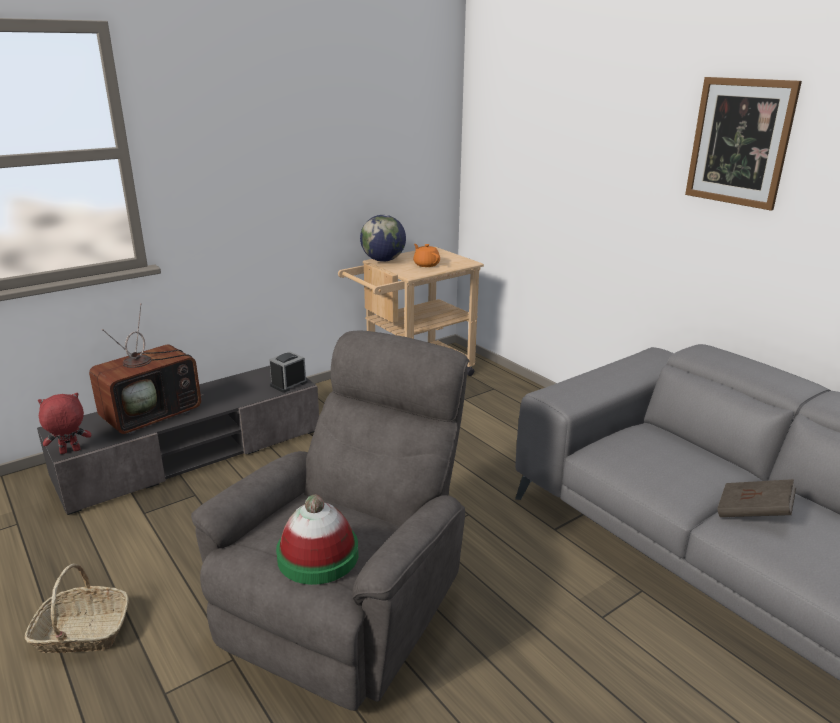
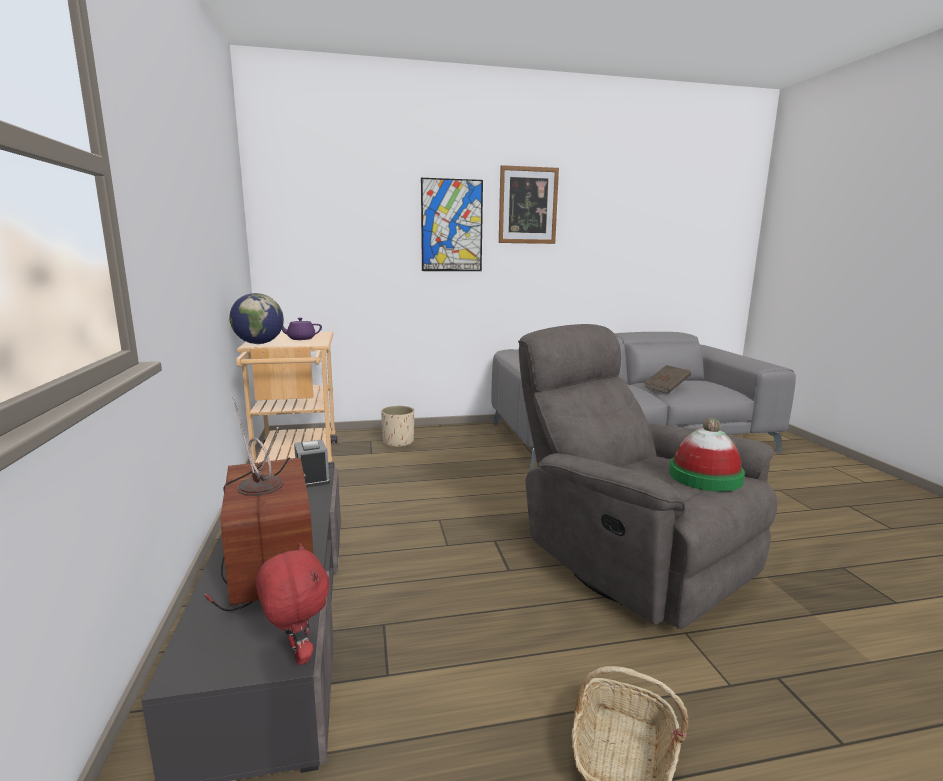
camera: 65 degrees left, 10 degrees down
(70, 452) = (297, 654): red plush toy -> red plush toy turned 150 degrees clockwise
(426, 264) = (300, 339): orange teapot -> purple teapot
(506, 403) = (398, 442): none -> beige planter
(632, 161) = (451, 226): none -> picture

